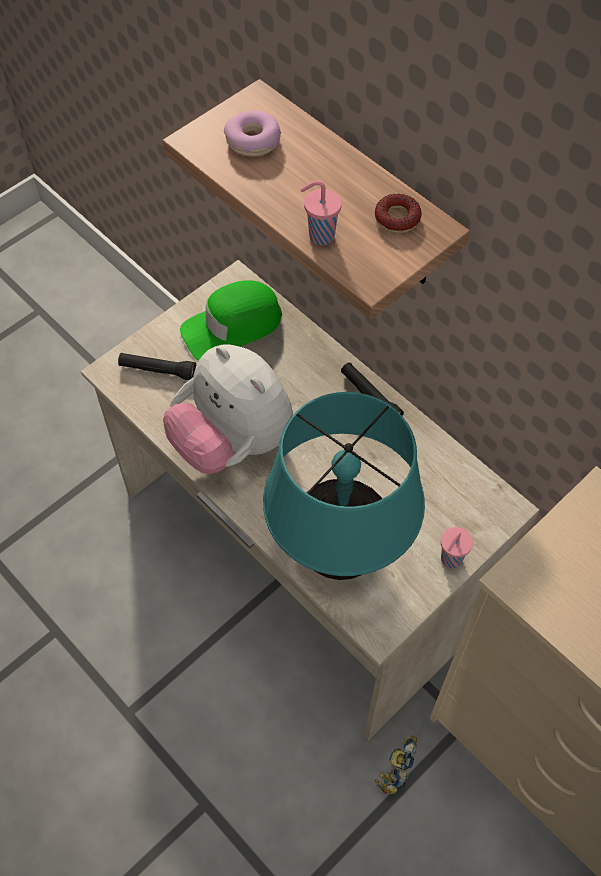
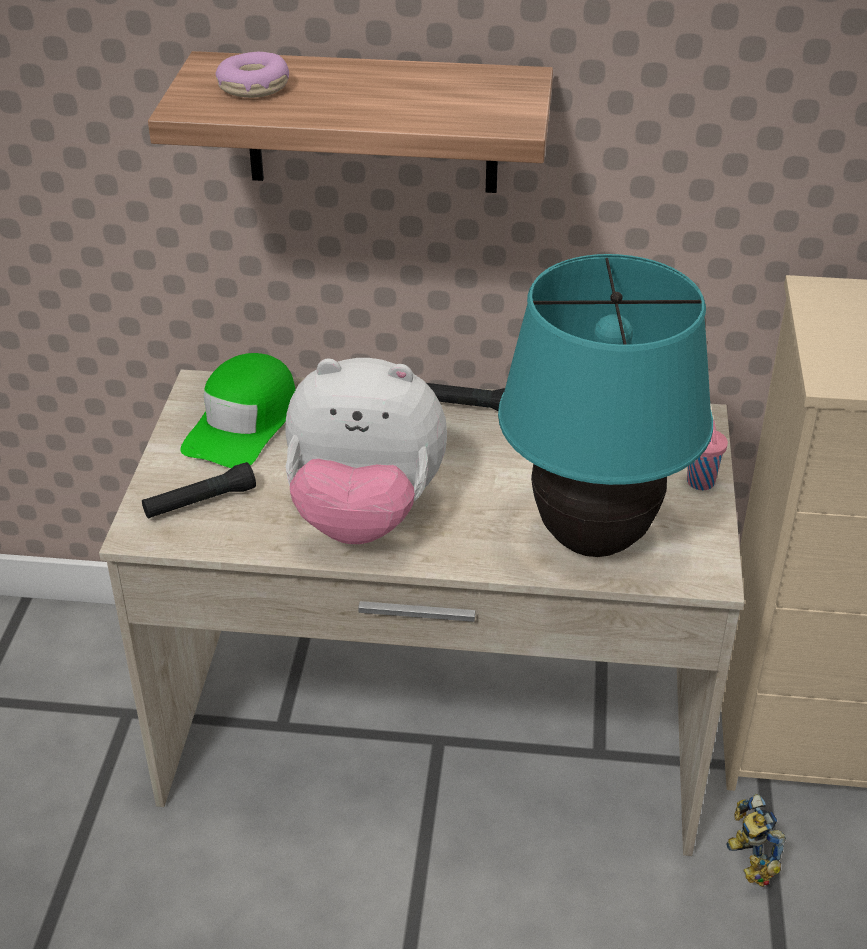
camera: 40 degrees left, 20 degrees down
(320, 236) = (423, 117): pink cup -> none
(397, 218) = (477, 82): donut -> none

